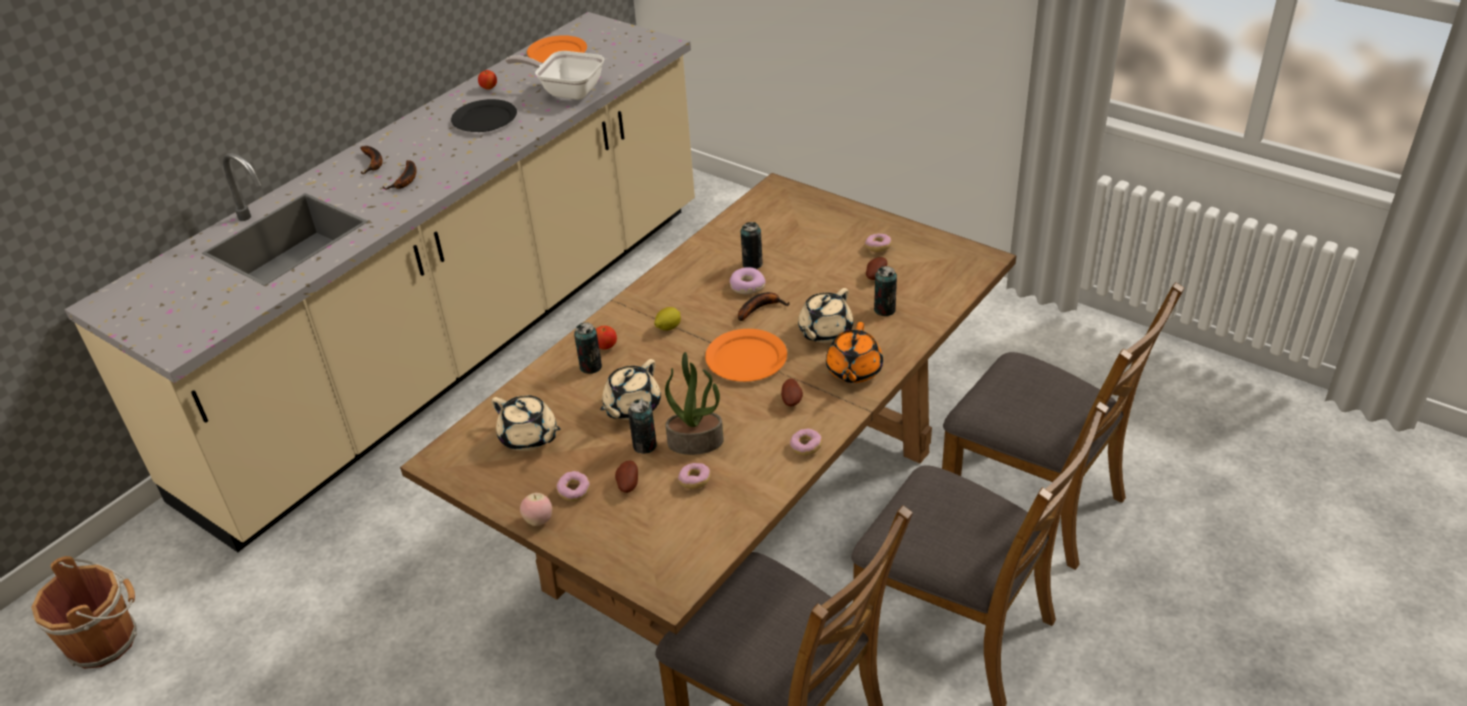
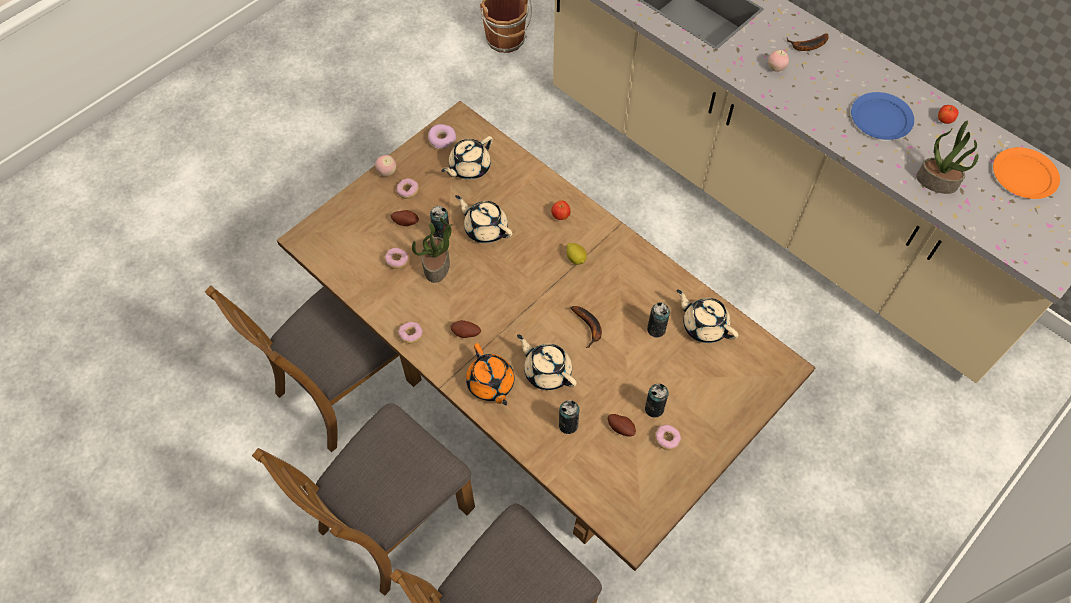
camera: 95 degrees right, 20 degrees up
(406, 180) = (776, 68): banana -> apple
(484, 119) = (881, 118): black plate -> blue plate
(567, 91) = (937, 181): frying pan -> potted plant
(590, 367) = (538, 205): can -> can (654, 408)
(740, 235) = (704, 325): none -> beige teapot
(745, 359) = (524, 308): orange plate -> none
(747, 286) = (623, 321): donut -> donut (442, 139)
(853, 371) = (491, 384): orange teapot -> orange teapot turned 135 degrees counterclockwise

